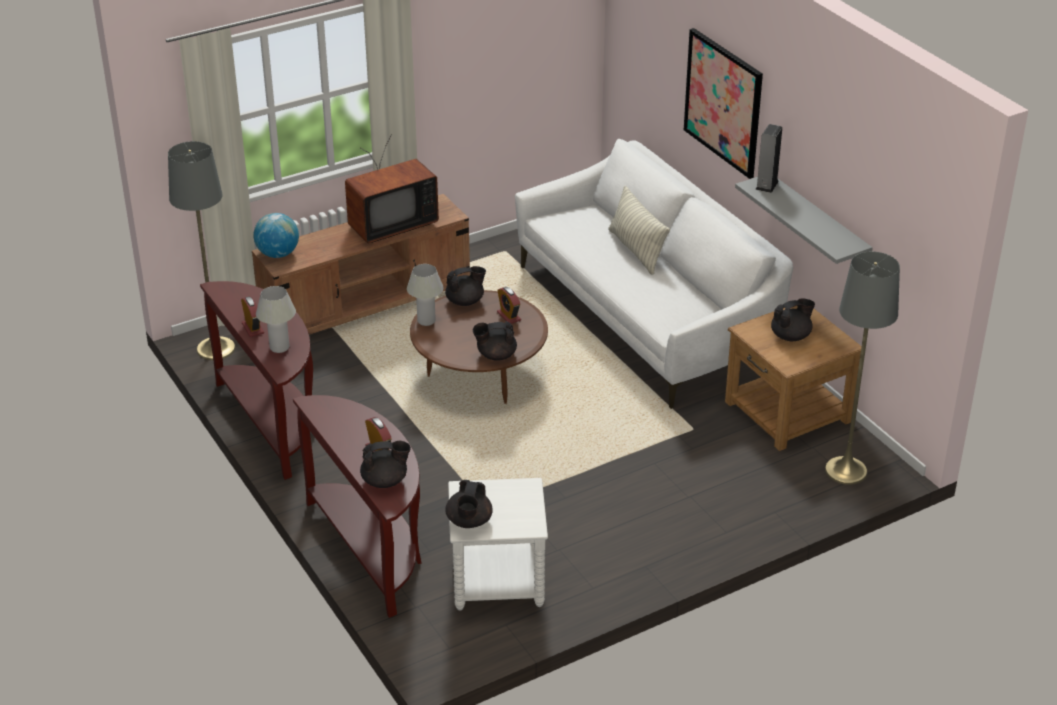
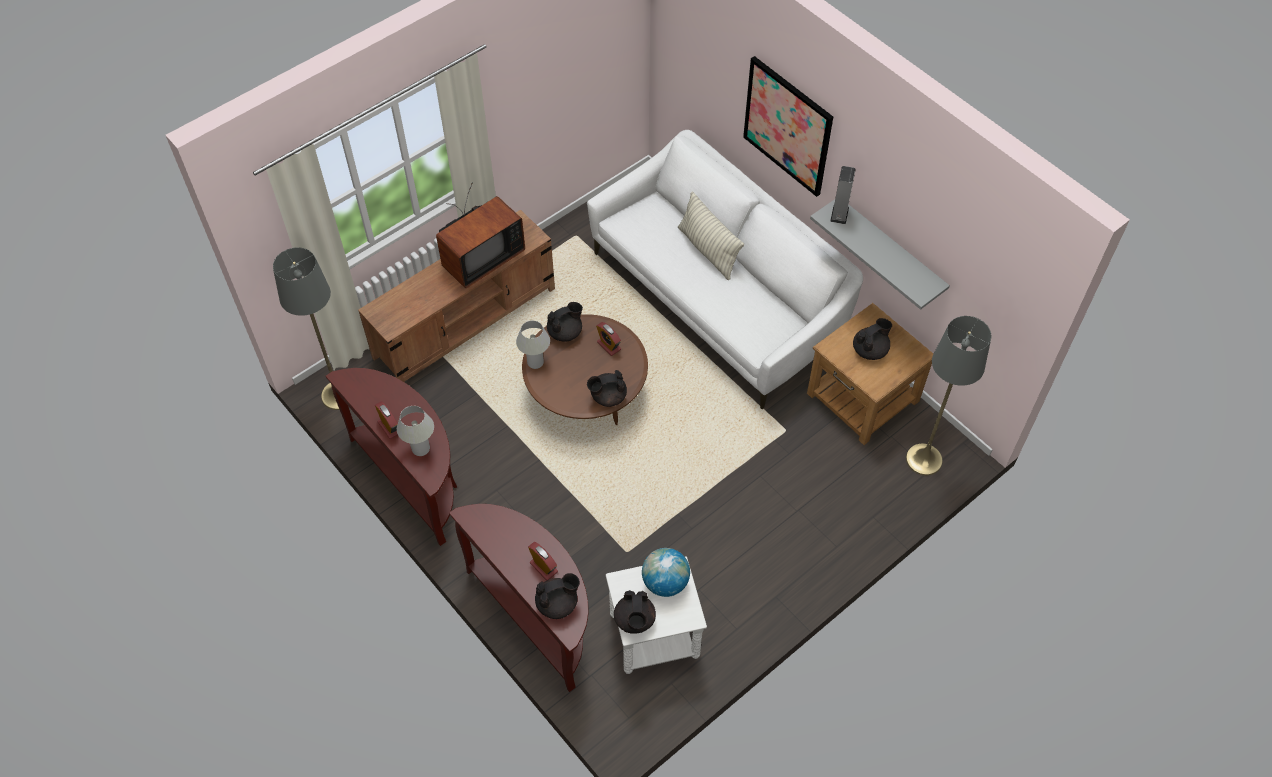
camera: 10 degrees left, 20 degrees up
(278, 254) = (384, 311): globe -> globe (665, 582)

